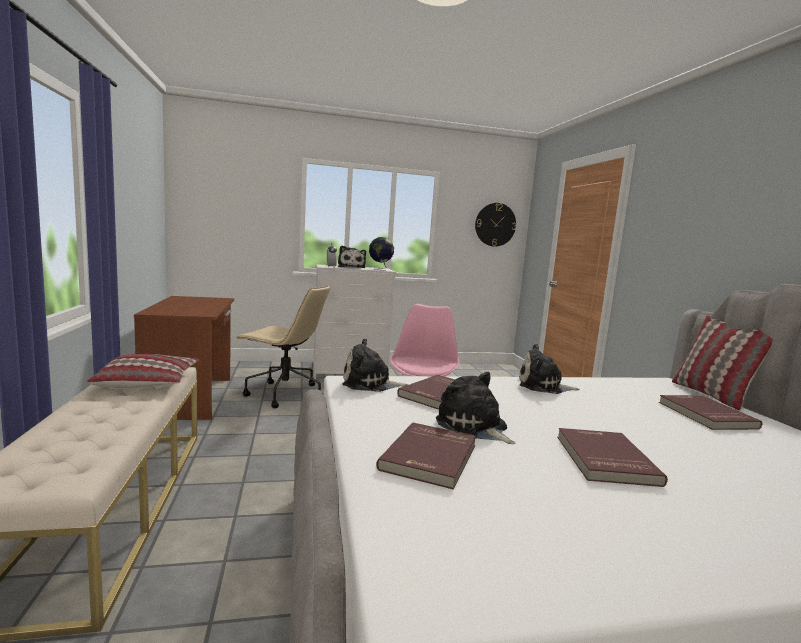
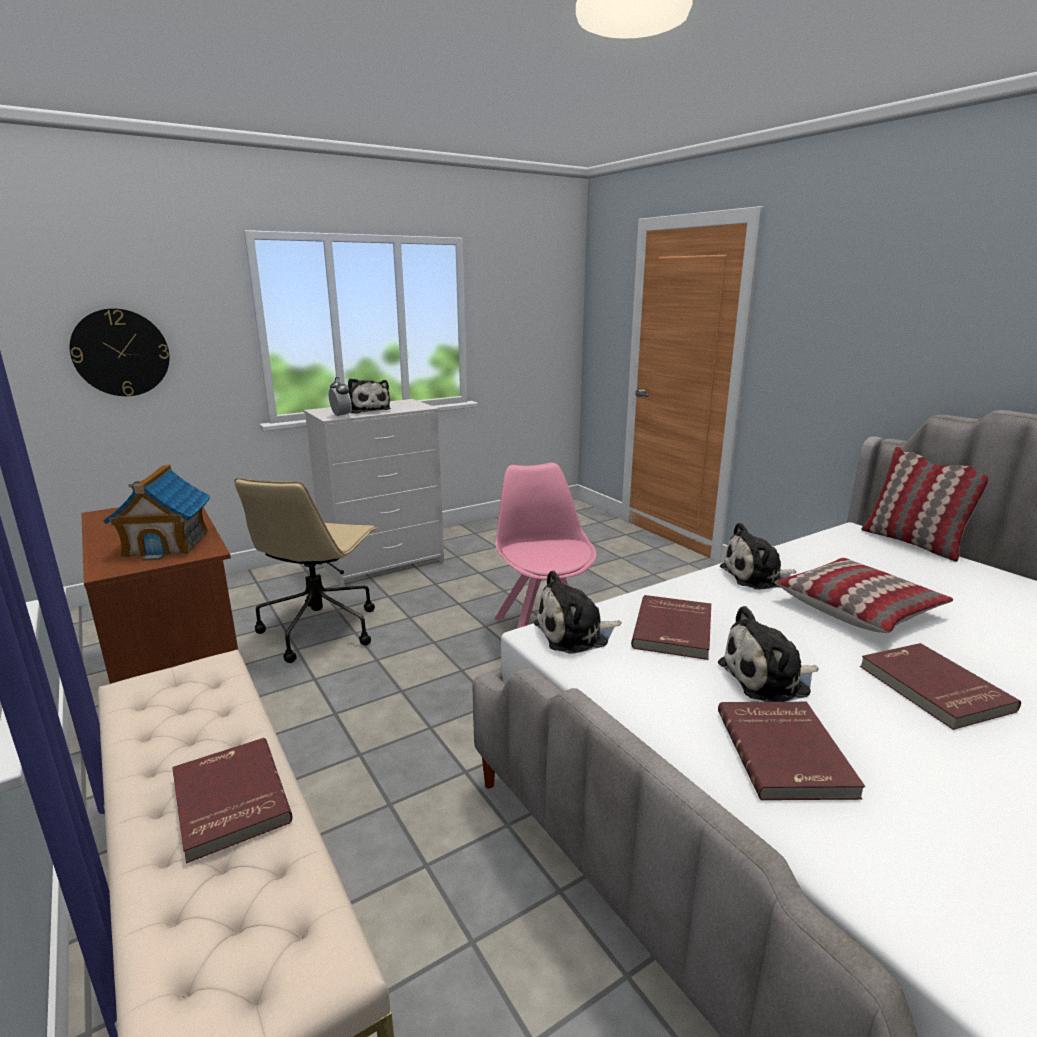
camera: 20 degrees left, 10 degrees up
(148, 382) = (203, 707): pillow -> pillow (858, 608)
(191, 309) = (167, 544): none -> toy house
(283, 394) = (320, 629): beige office chair -> beige office chair turned 105 degrees clockwise
(380, 269) = (410, 405): globe -> none
(473, 427) = (768, 679): plush toy -> plush toy turned 45 degrees counterclockwise
(495, 224) = (543, 310): wall clock -> wall clock (121, 353)
(705, 415) = (938, 579): red book -> red book (228, 800)

